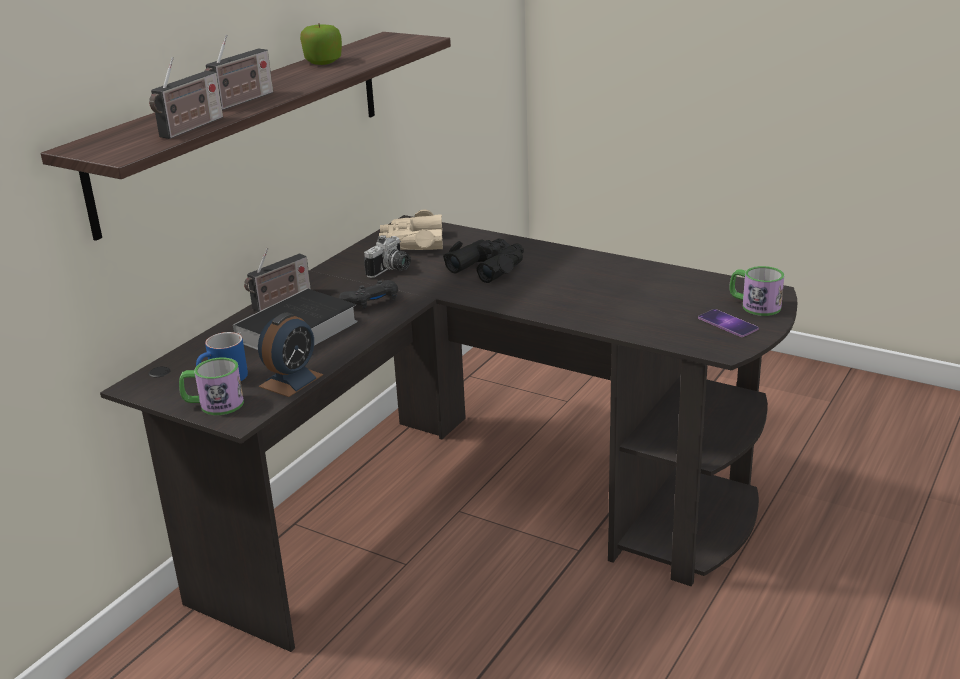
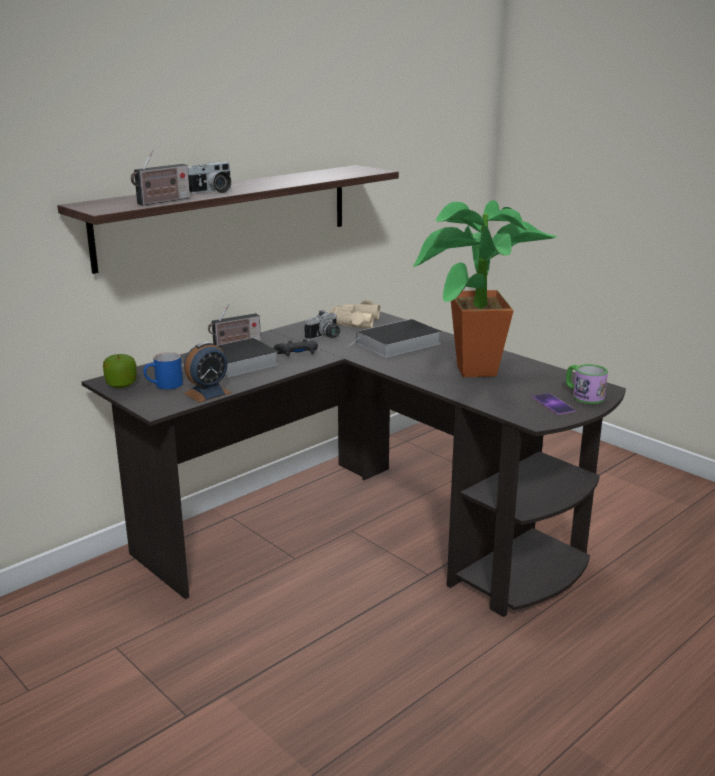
camera: 15 degrees right, 5 degrees down
(213, 405) = (146, 399): mug -> none
(241, 101) = (212, 191): radio -> camera
(323, 62) = (293, 176): apple -> apple (121, 384)
(488, 267) = (397, 344): black binoculars -> book
(609, 296) = (473, 374): none -> potted plant

